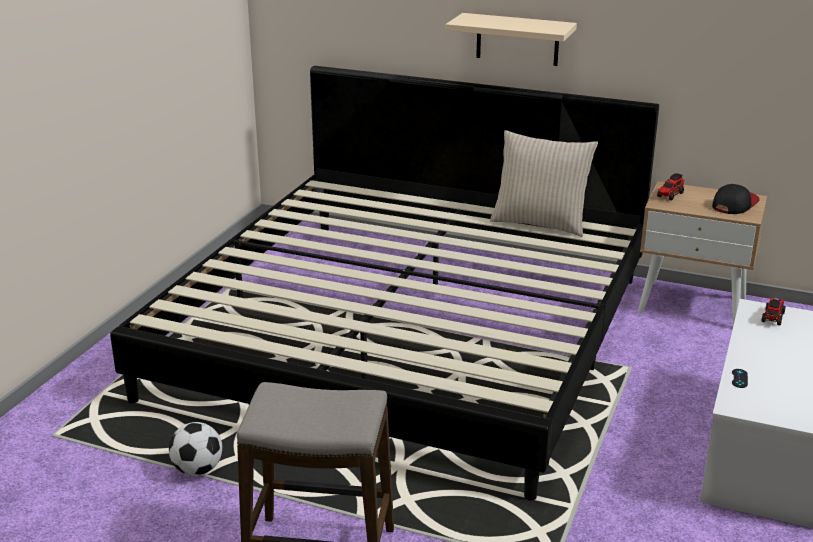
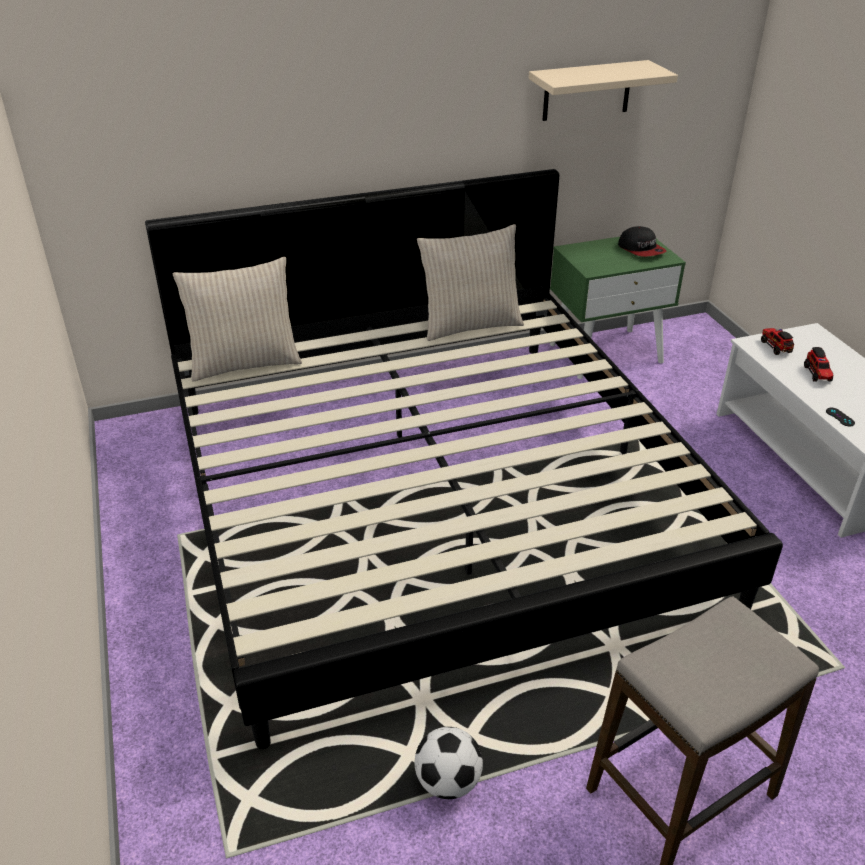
camera: 40 degrees left, 10 degrees up
(349, 193) = (245, 363): none -> beige pillow
(517, 39) = (400, 132): beige shelf -> beige shelf (587, 90)
(669, 195) = (585, 258): toy truck -> toy truck (817, 374)
(693, 305) = (606, 352): beige nightstand -> green nightstand
(734, 204) = (641, 249): cap -> cap turned 150 degrees clockwise

